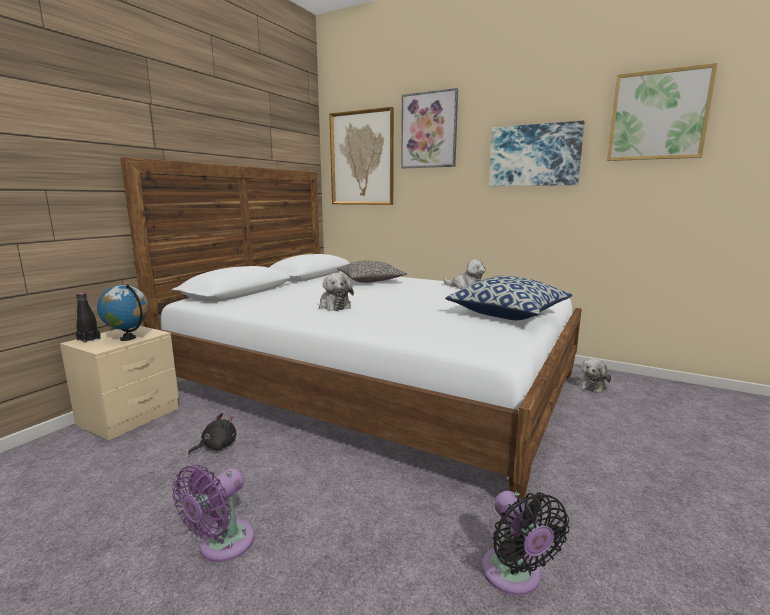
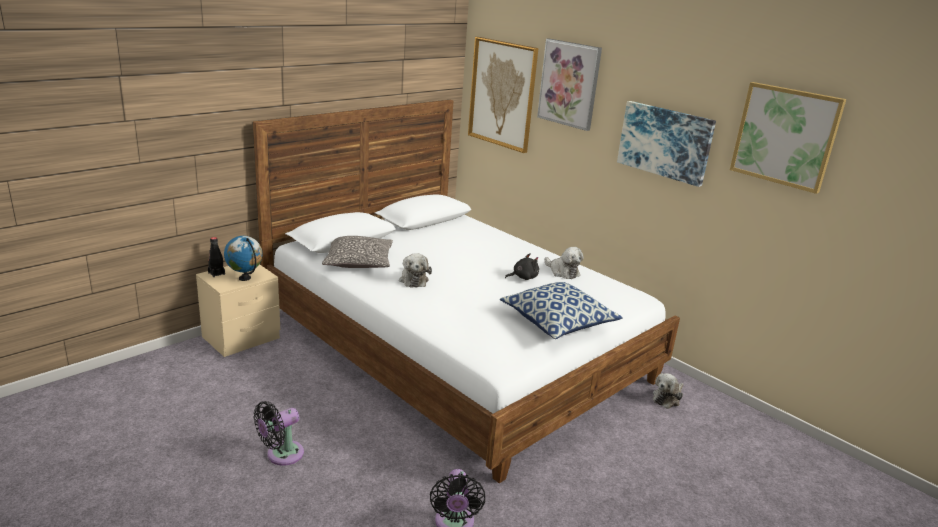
camera: 15 degrees right, 10 degrees up
(217, 446) = (299, 381): black plush toy -> black plush toy (523, 277)
(221, 545) = (281, 455): purple fan -> black fan
(370, 280) = (477, 241): pillow -> pillow (358, 261)

